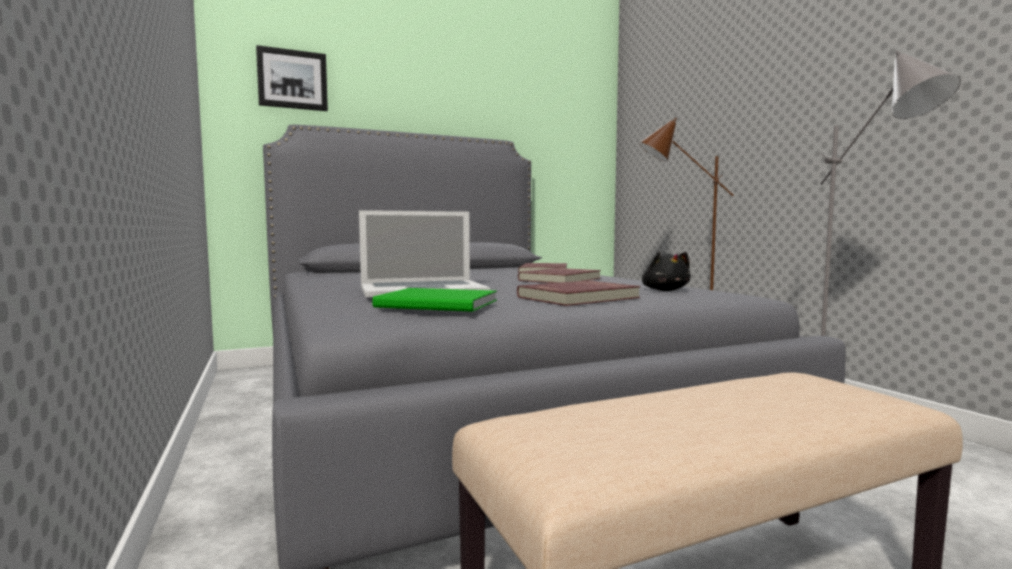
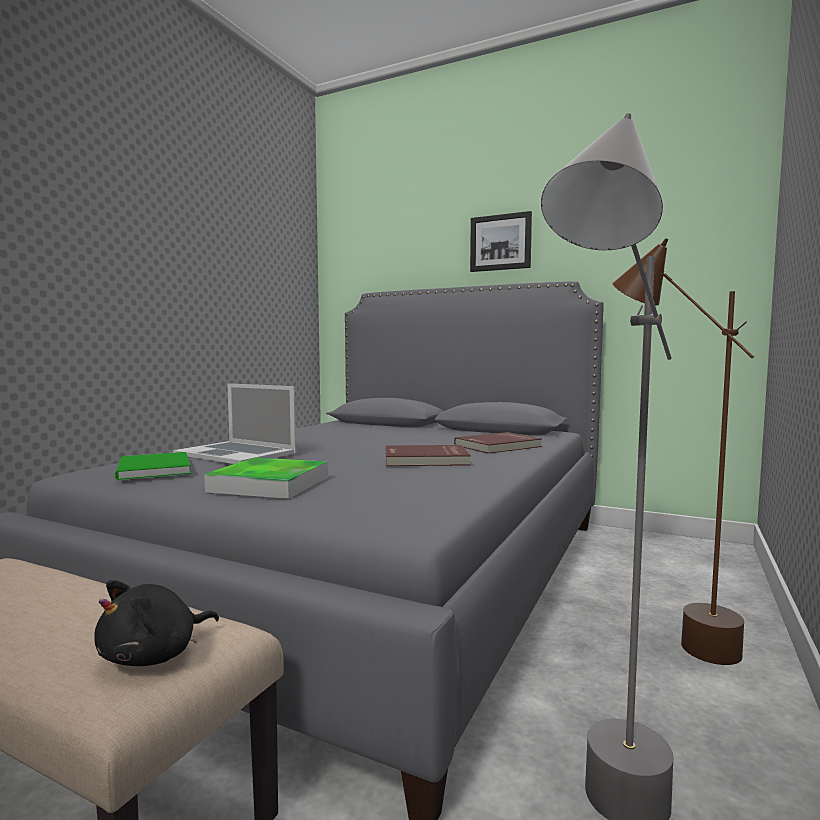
camera: 50 degrees right, 0 degrees up
(292, 79) = (374, 253): picture -> picture (500, 242)
(579, 297) = (269, 484): red book -> tray
(664, 290) = (399, 494): black plush toy -> black plush toy (155, 655)

